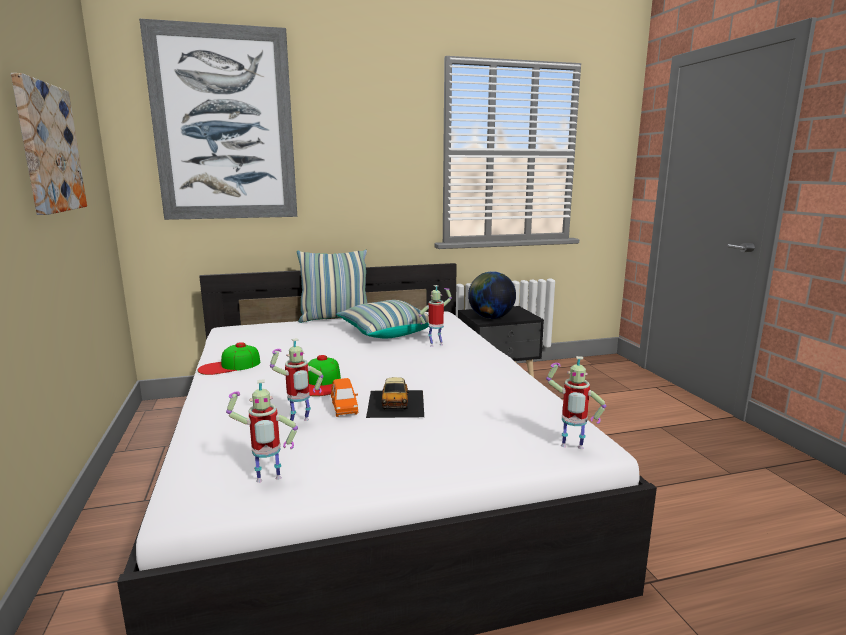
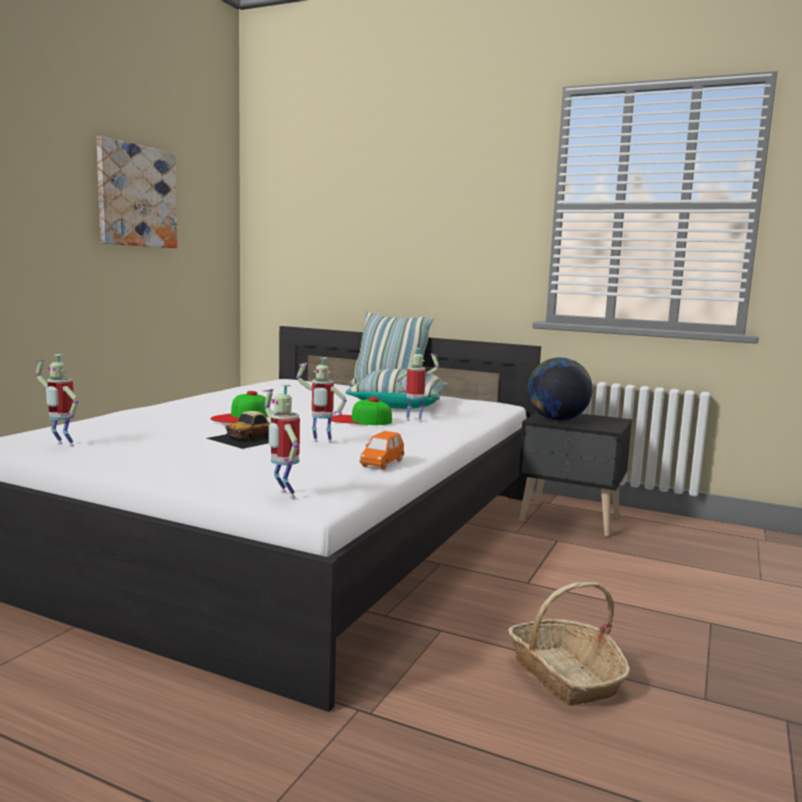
camera: 40 degrees right, 5 degrees down
(224, 125) = (328, 182): picture -> none
(229, 366) = (218, 396): cap -> cap (359, 420)
(299, 423) = (162, 429): toy robot -> toy robot (321, 442)
(344, 408) = (210, 431): orange toy car -> orange toy car (382, 463)
(674, 493) = (565, 675): none -> basket

